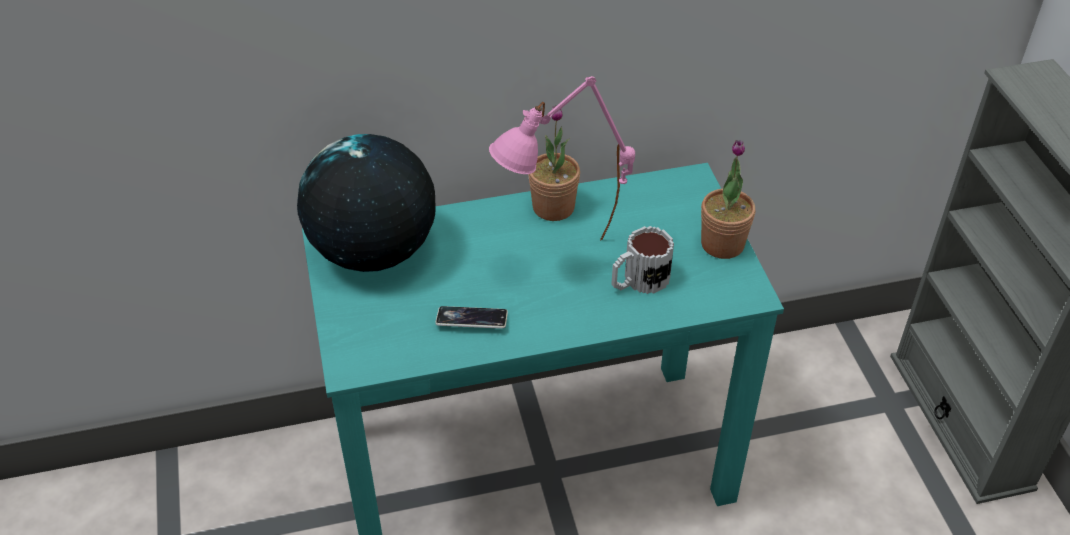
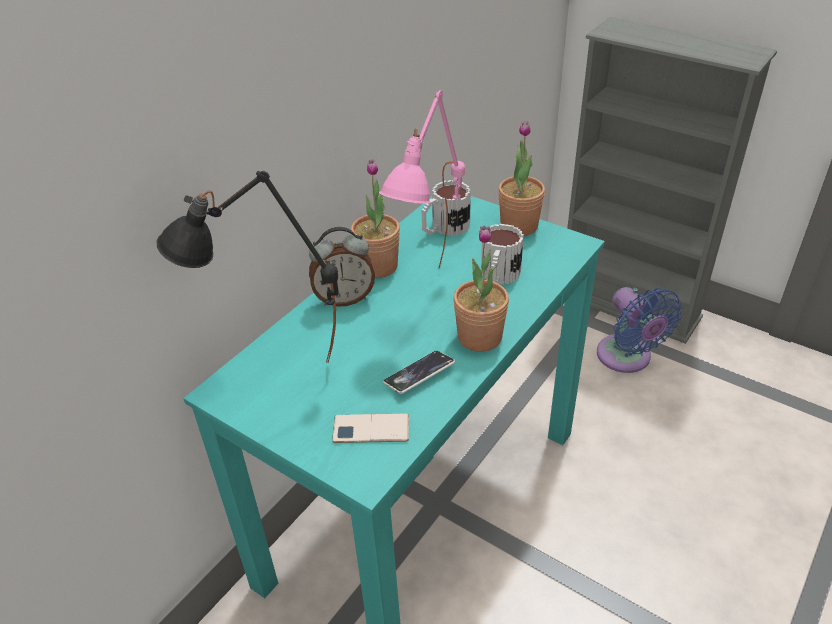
camera: 40 degrees left, 5 degrees down
(373, 252) = (274, 377): globe -> black table lamp
(391, 337) = (371, 429): none -> phone
(494, 220) = (344, 298): none -> alarm clock
(555, 322) = (479, 337): none -> potted plant
(652, 205) = (444, 228): none -> mug
(887, 473) = (627, 358): none -> blue fan

